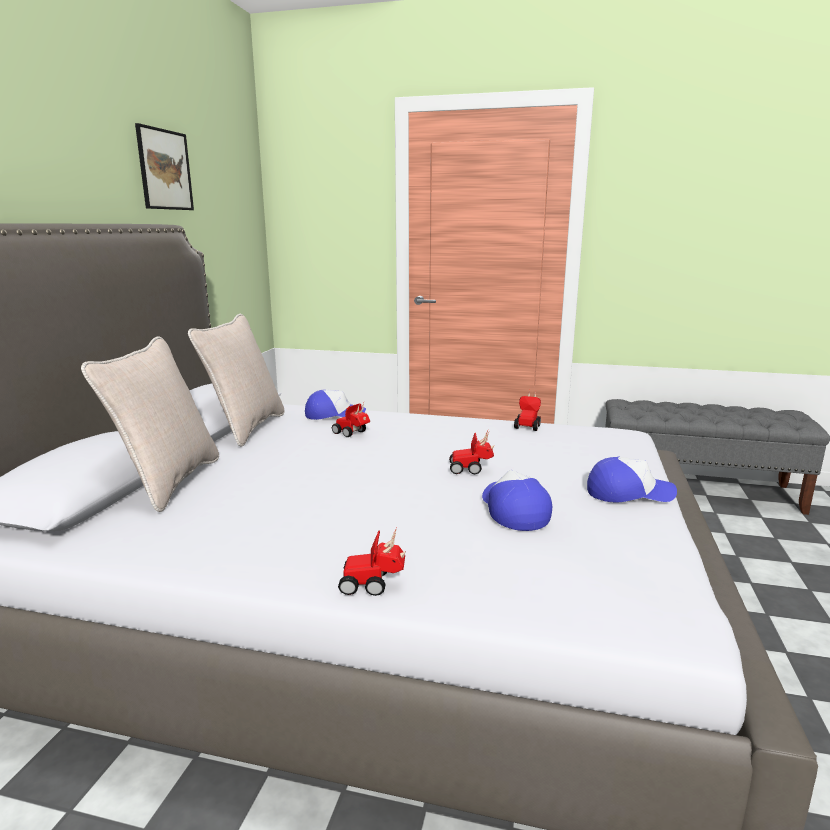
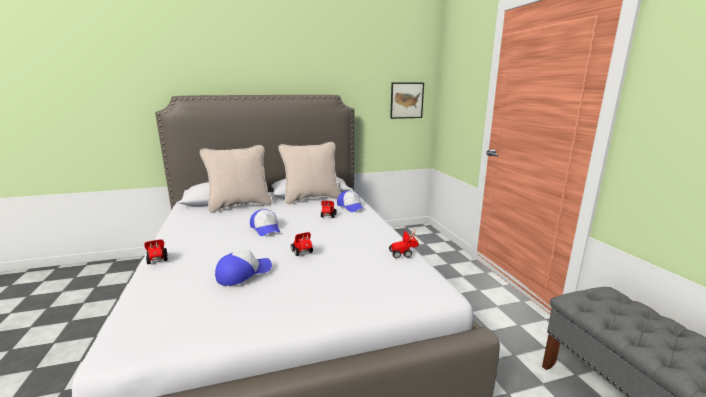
camera: 60 degrees right, 0 degrees up
(165, 170) = (345, 67): picture -> picture (406, 100)
(628, 493) = (303, 308): cap -> cap (266, 228)

